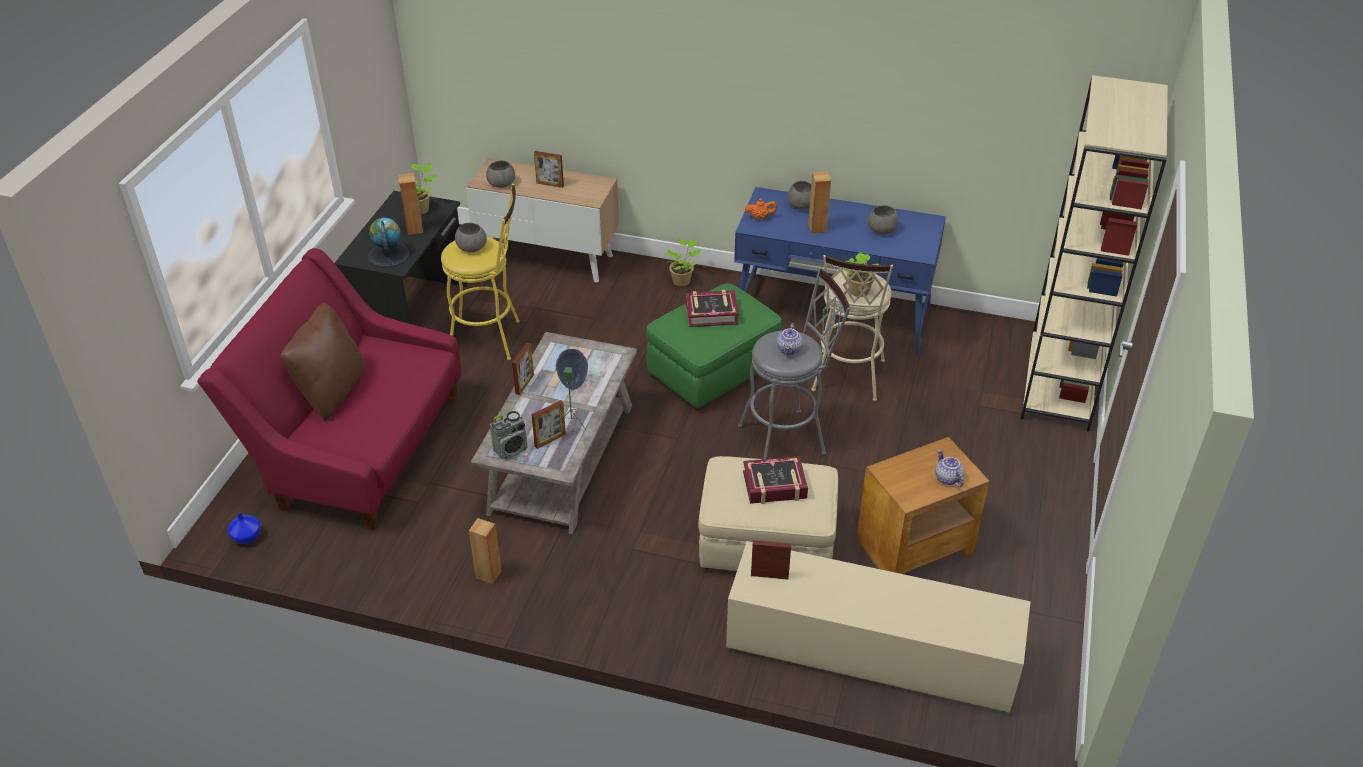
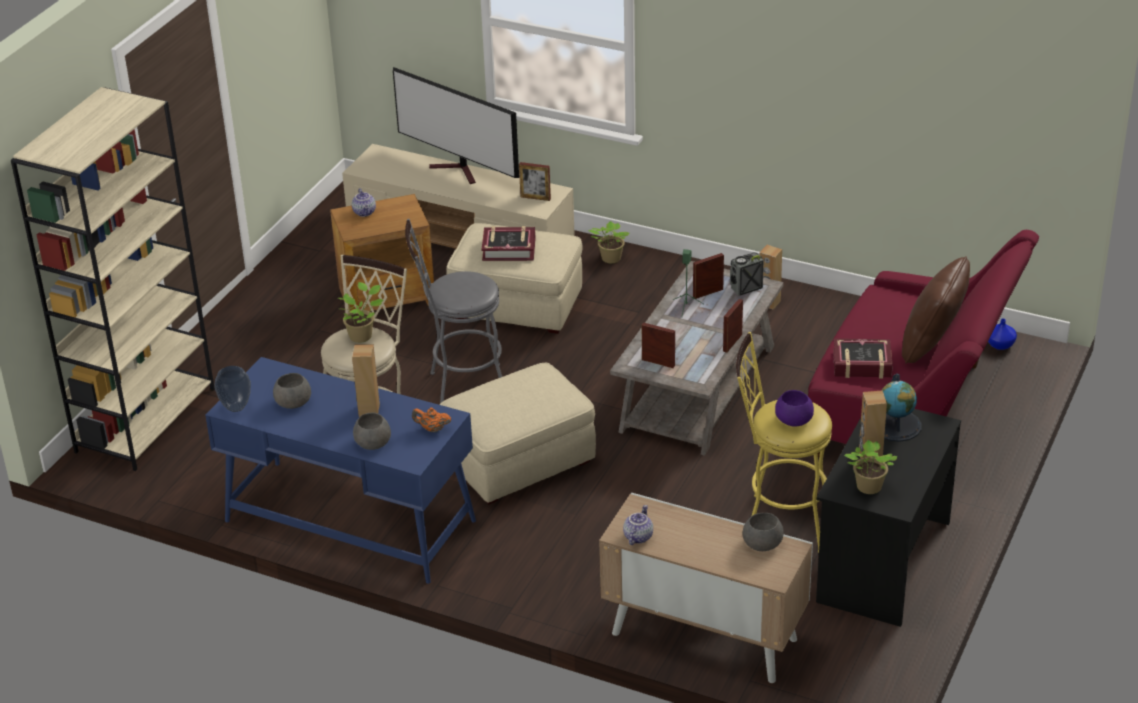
camera: 170 degrees left, 5 degrees down
(471, 247) = (794, 420): grey bowl -> purple bowl
(550, 184) = (694, 536): picture frame -> picture frame (658, 362)
(573, 385) = (681, 338): vase -> vase (235, 408)
(682, 280) = (524, 584): potted plant -> potted plant (610, 259)
(711, 313) = (517, 405): book -> book (862, 364)
(713, 371) = (518, 463): green ottoman -> beige ottoman
(789, 349) = (461, 284): teapot -> teapot (637, 536)
(882, 617) = (459, 171): none -> television

